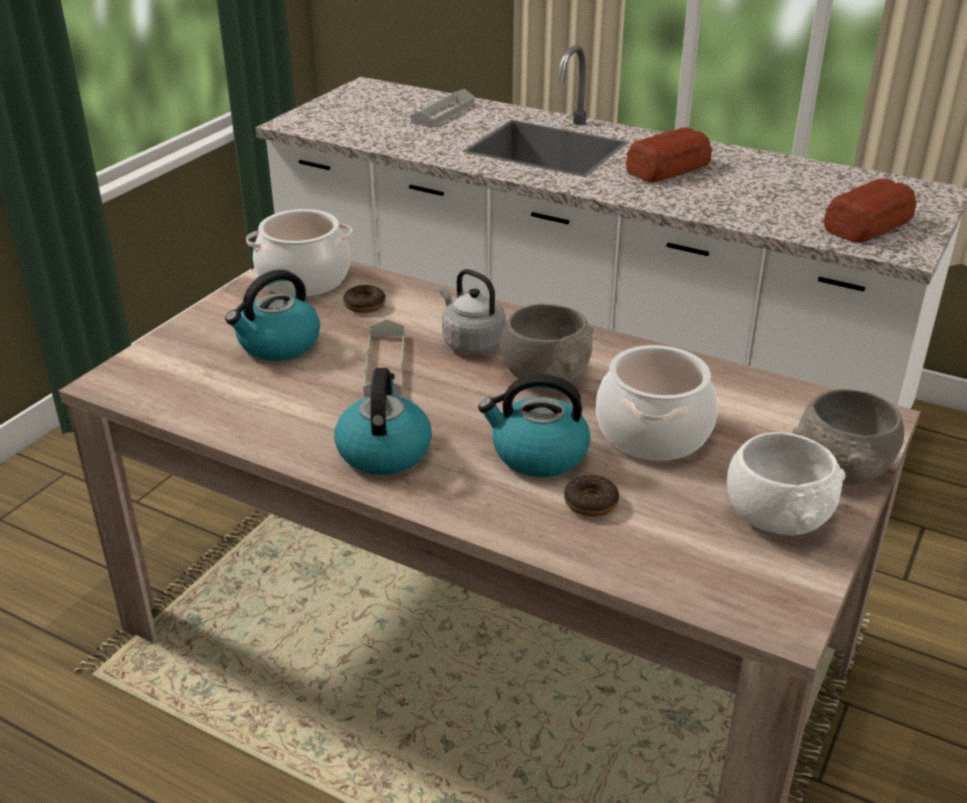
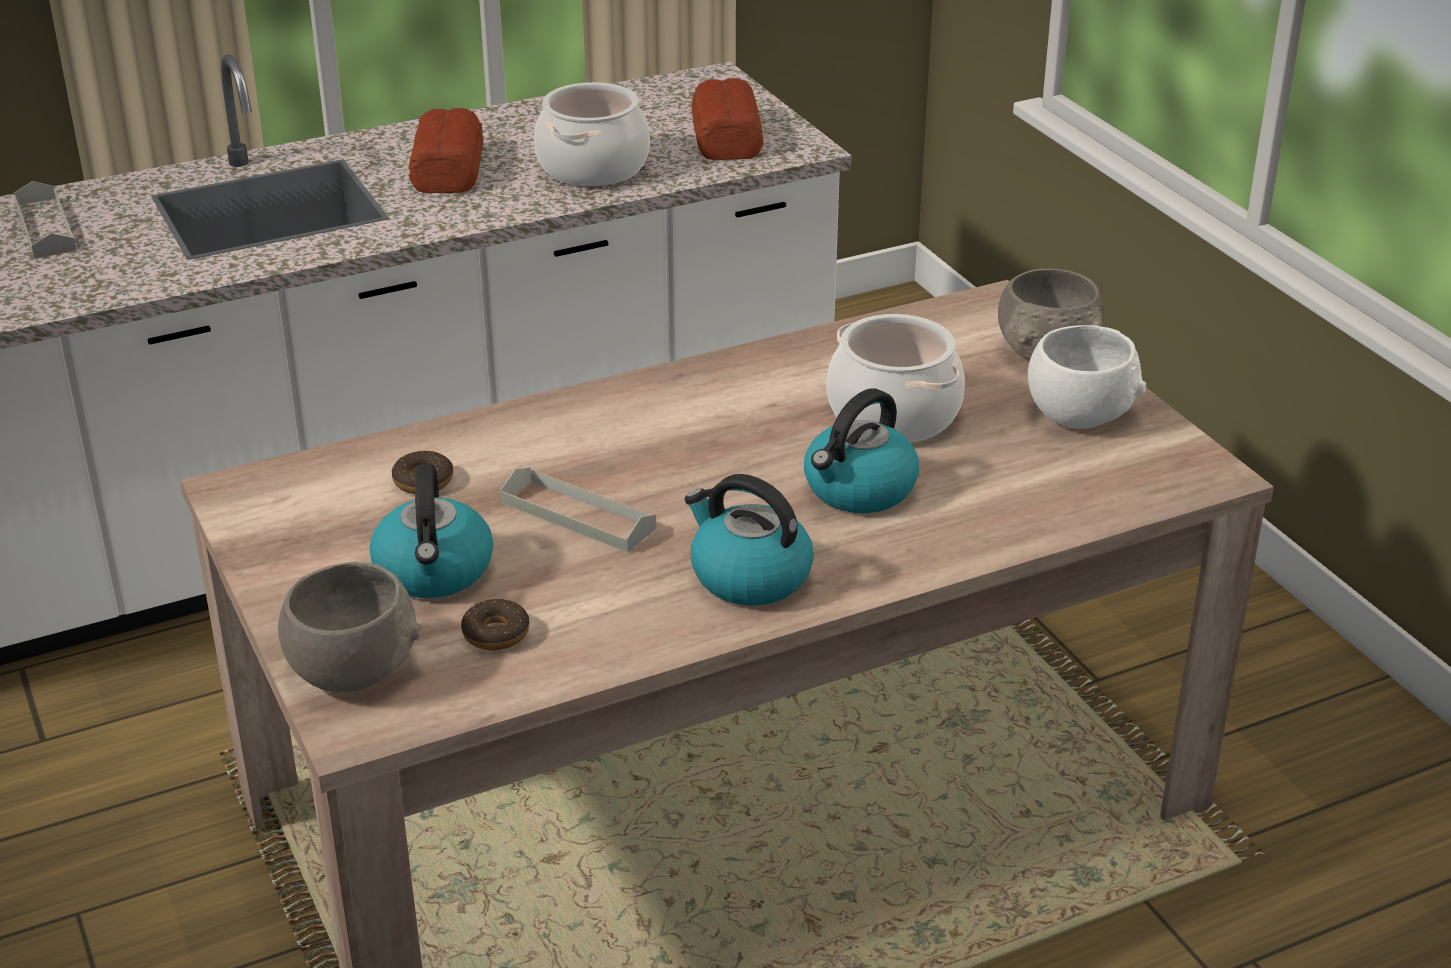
camera: 55 degrees left, 0 degrees up
(304, 279) = (293, 500): cooking pot -> cooking pot (593, 167)
(471, 342) = (602, 445): grey kettle -> none
(545, 374) = (722, 428): grey bowl -> grey bowl (353, 668)
(591, 503) = (965, 493): donut -> donut (496, 633)

